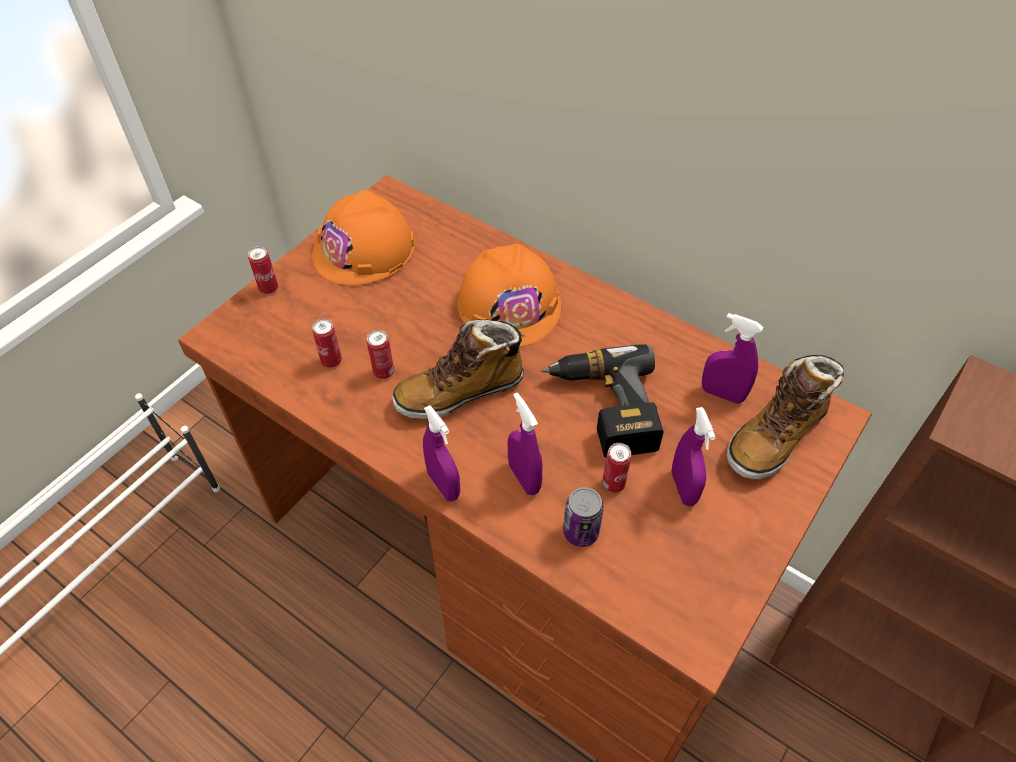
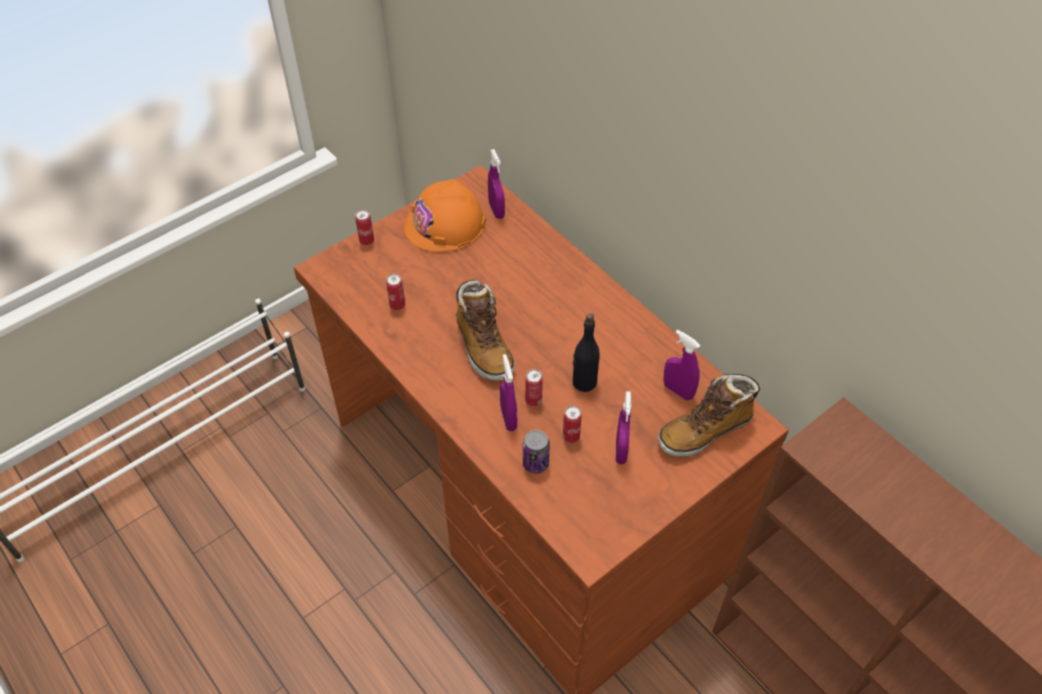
camera: 15 degrees right, 0 degrees up
(383, 372) = (432, 321): can -> can (533, 400)
(443, 485) = (450, 410): purple spray bottle -> purple spray bottle (496, 210)
(460, 391) = (483, 347): boot -> boot turned 105 degrees counterclockwise
(510, 304) = (541, 289): orange hard hat -> none
(603, 409) = (584, 382): power drill -> black bottle

